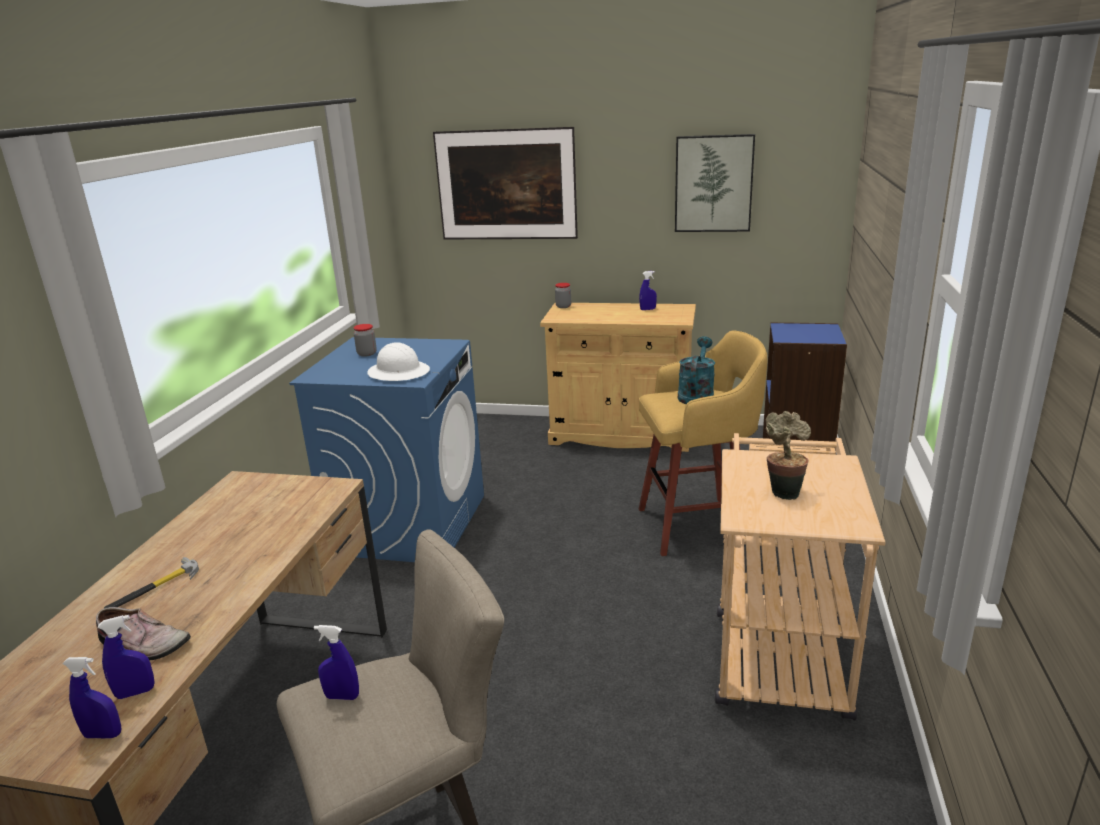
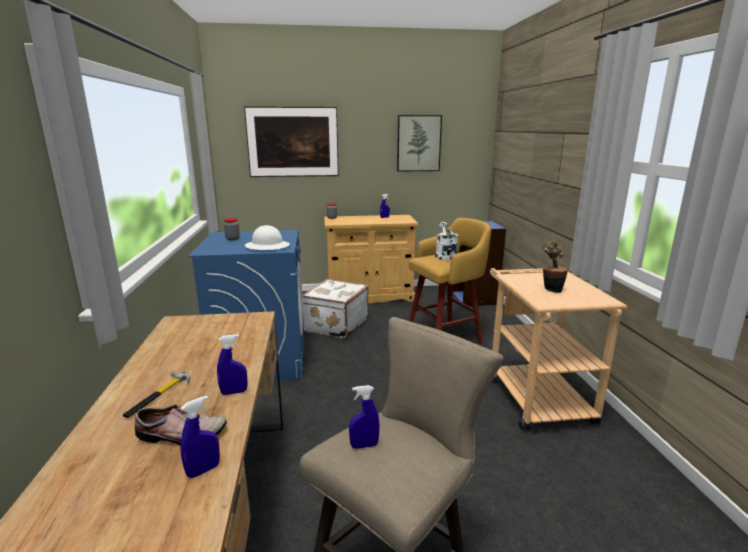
camera: 20 degrees left, 5 degrees down
(103, 735) = (198, 508): blue spray bottle -> blue spray bottle (234, 392)
(538, 481) = (334, 325): none -> white suitcase
(696, 395) = (445, 255): turquoise watering can -> white watering can

